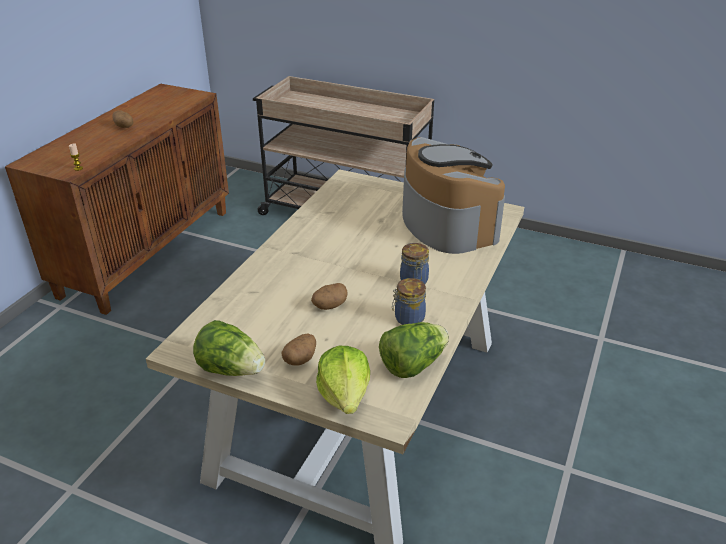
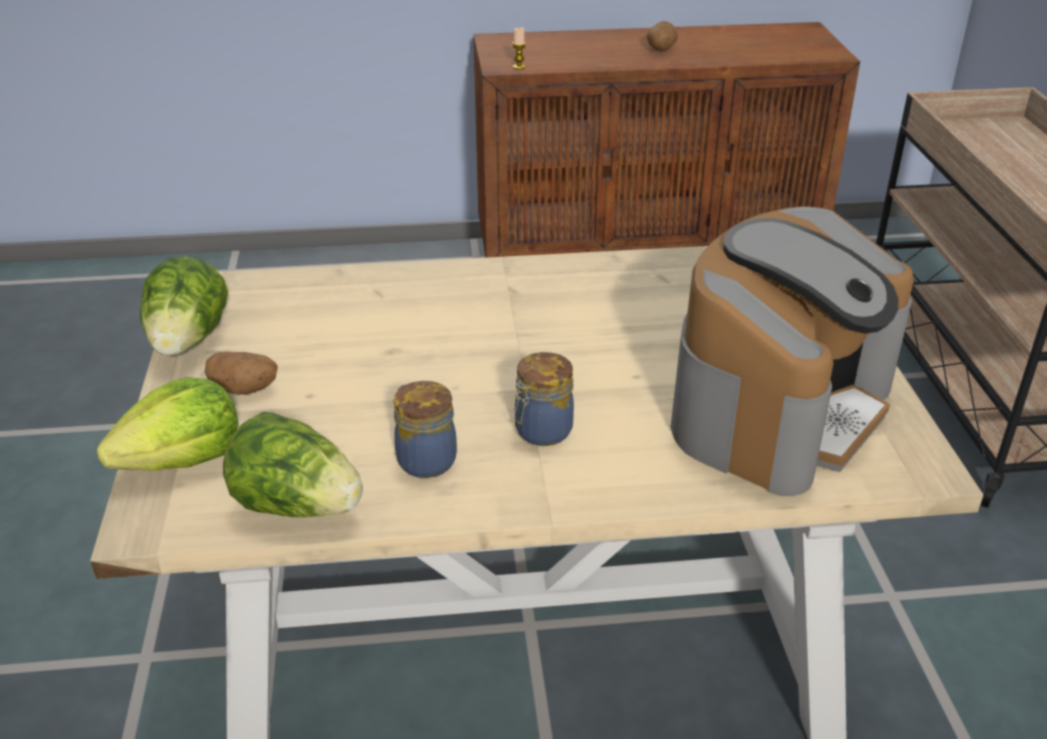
camera: 60 degrees right, 0 degrees up
(329, 306) = (397, 369): potato -> none

